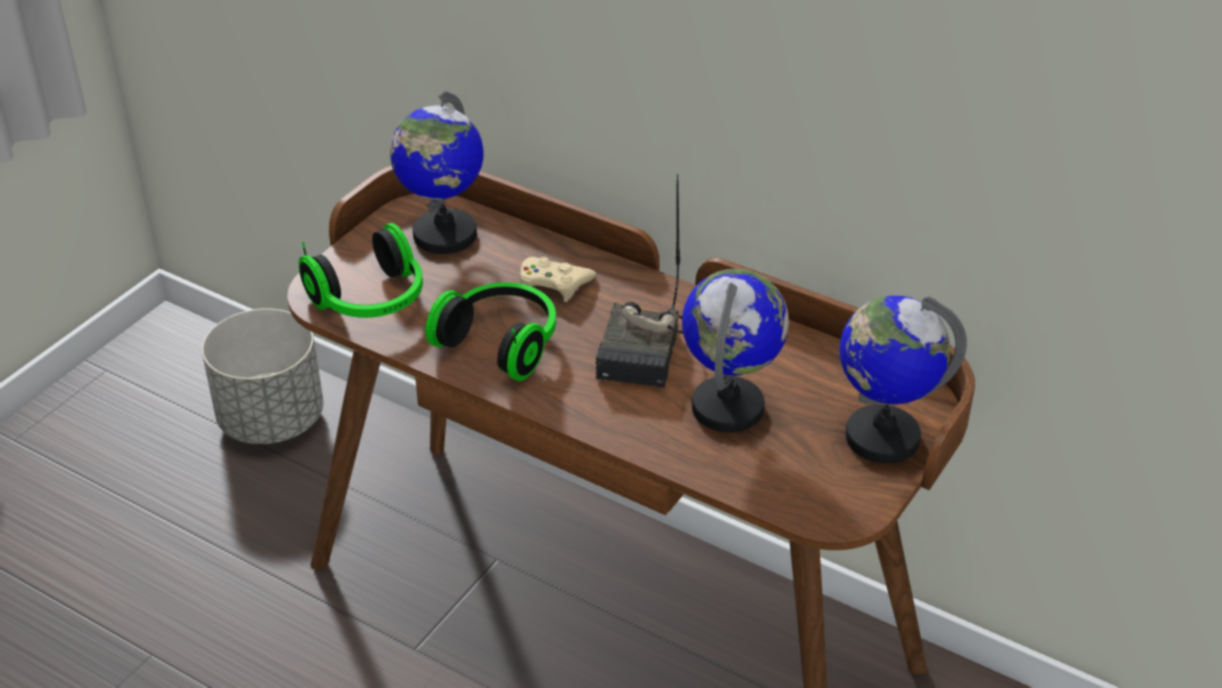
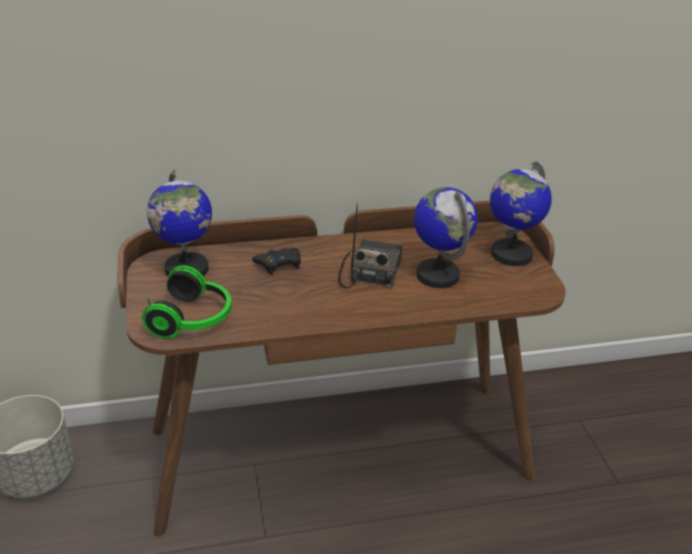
camera: 45 degrees left, 5 degrees down
(502, 343) = (295, 303): headphones -> none
(554, 283) = (279, 264): beige game controller -> black game controller
(647, 354) = (370, 272): radio -> radio turned 135 degrees counterclockwise

